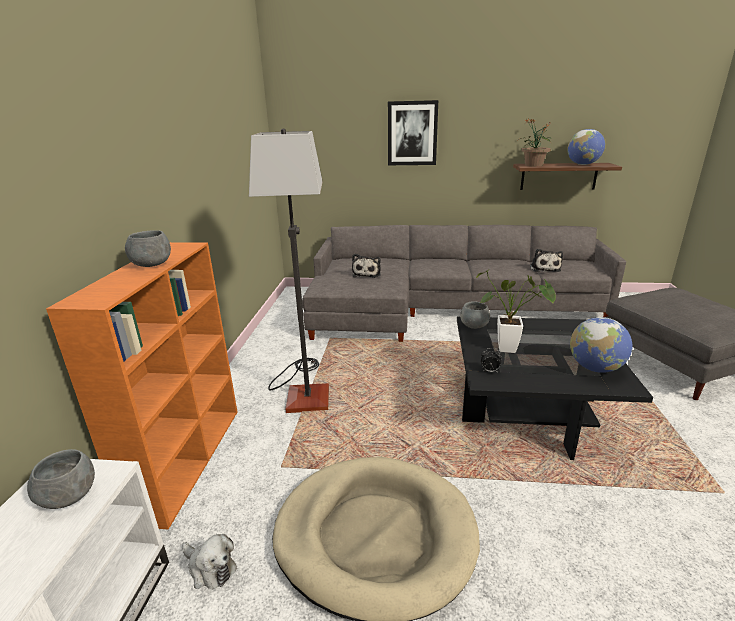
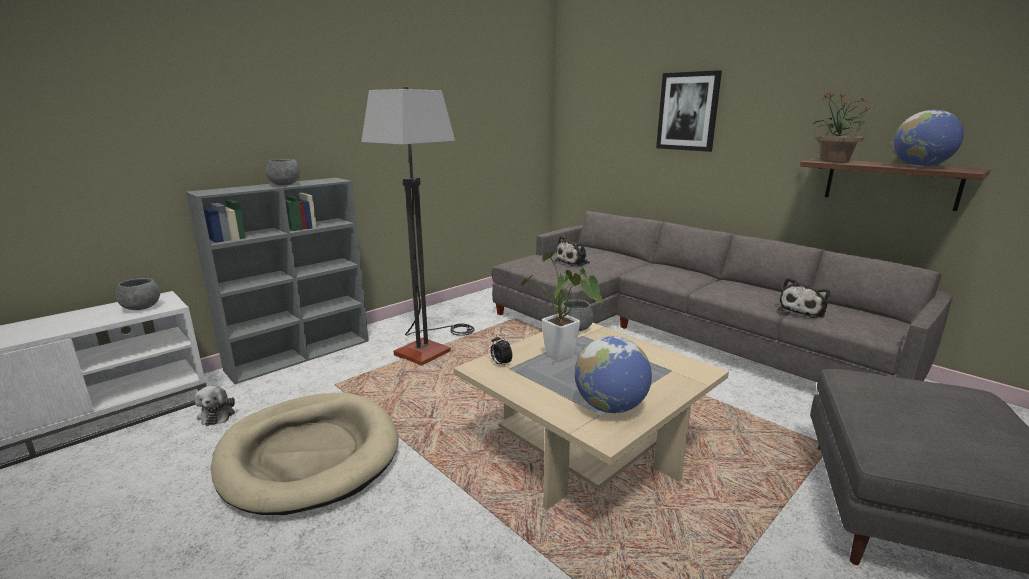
camera: 40 degrees right, 5 degrees down
(189, 459) = (301, 354): orange bookcase -> grey bookcase
(529, 411) = (585, 451): black coffee table -> beige coffee table

